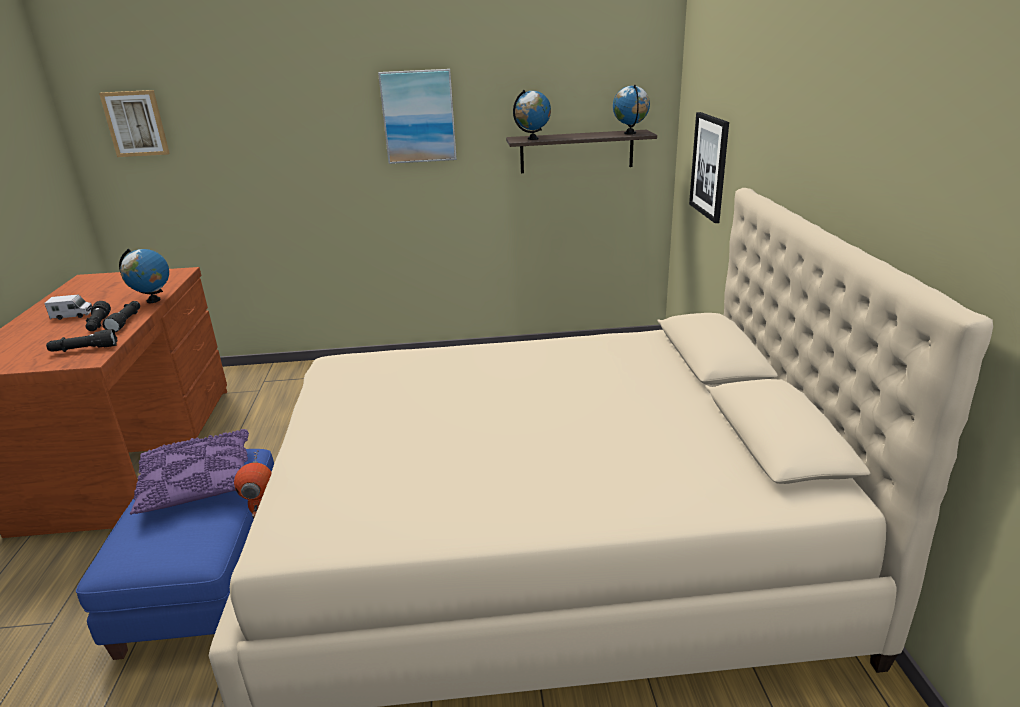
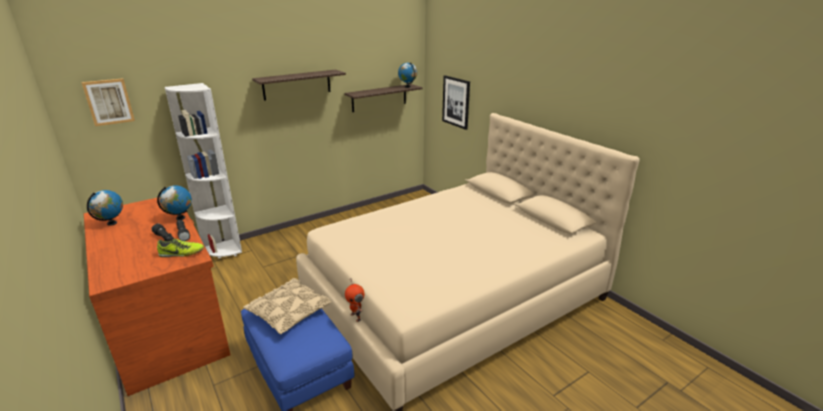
camera: 30 degrees left, 0 degrees up
(72, 315) = (133, 237): toy truck -> none
(84, 349) = (182, 253): black flashlight -> shoe
(198, 484) = (289, 312): purple pillow -> beige pillow
(285, 372) = (224, 253): none -> white bookcase
(418, 116) = (297, 84): picture -> shelf
(533, 139) = (362, 93): globe -> globe (112, 223)

